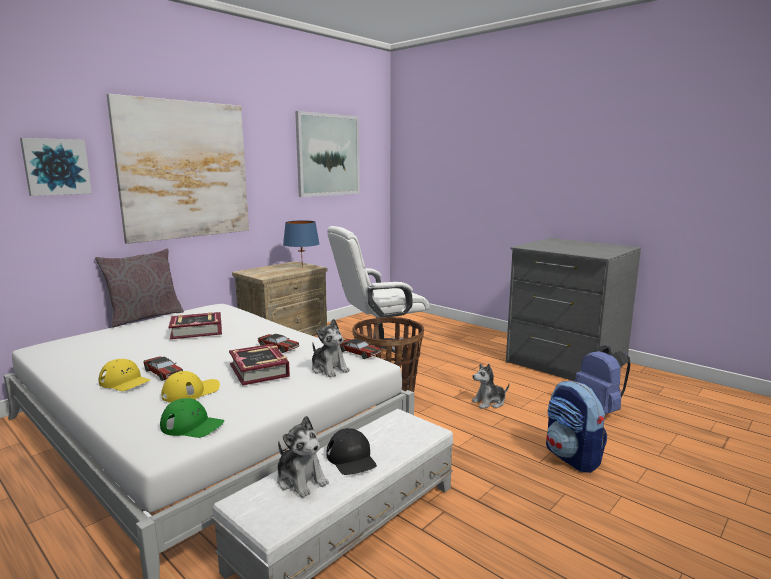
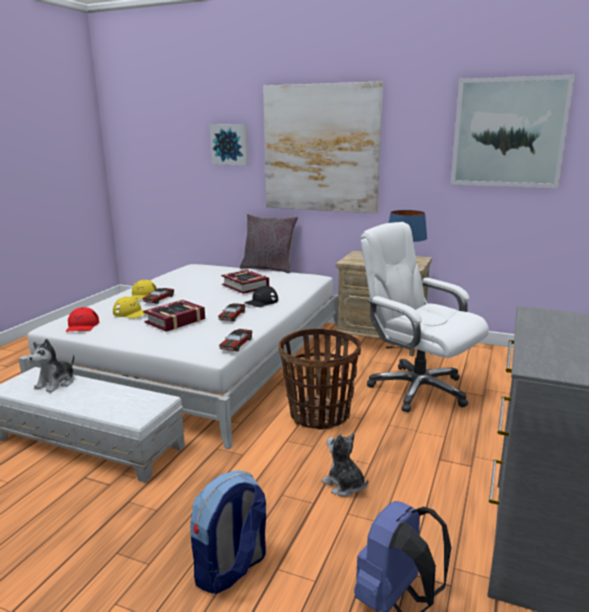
camera: 70 degrees right, 5 degrees up
(192, 425) = (82, 326): green cap -> red cap
(329, 369) = (191, 341): plush toy -> none
(351, 458) = (85, 393): black cap -> black cap (261, 302)

